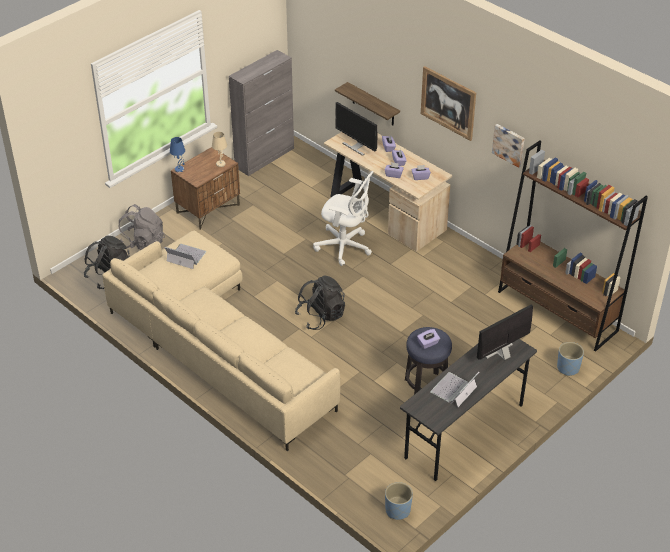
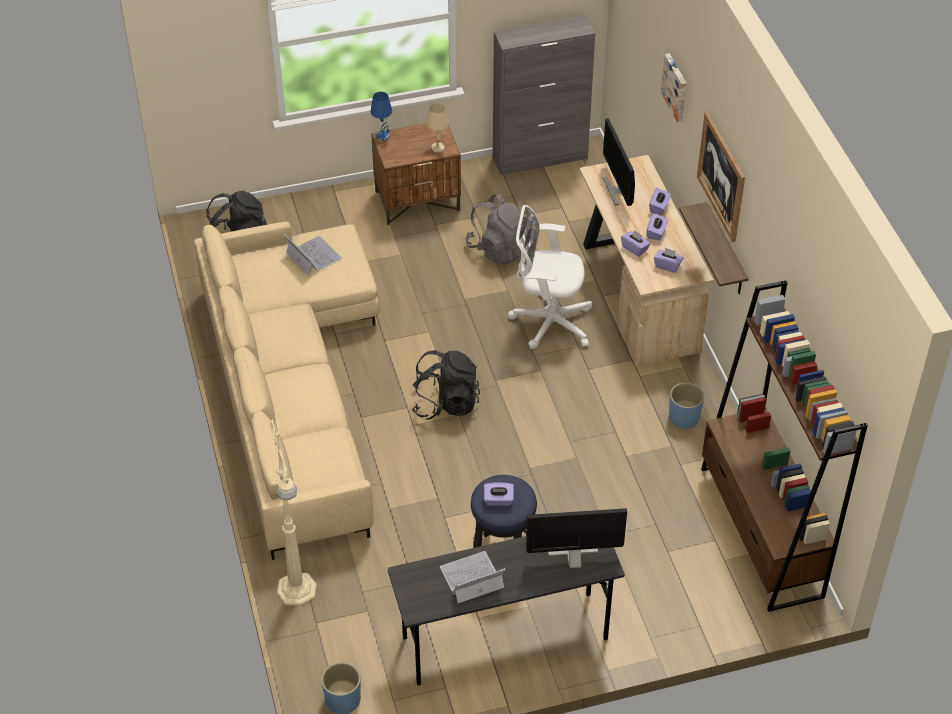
camera: 30 degrees right, 5 degrees up
(143, 243) = (306, 216): grey backpack -> grey backpack (498, 249)
(318, 462) = (297, 591): none -> beige floor lamp
(345, 247) = (548, 322): white office chair -> white office chair turned 135 degrees clockwise
(373, 105) = (663, 139): shelf -> shelf (725, 251)
(509, 144) = (764, 269): picture -> picture (676, 87)
(568, 368) = (711, 617): blue planter -> blue planter (684, 418)

